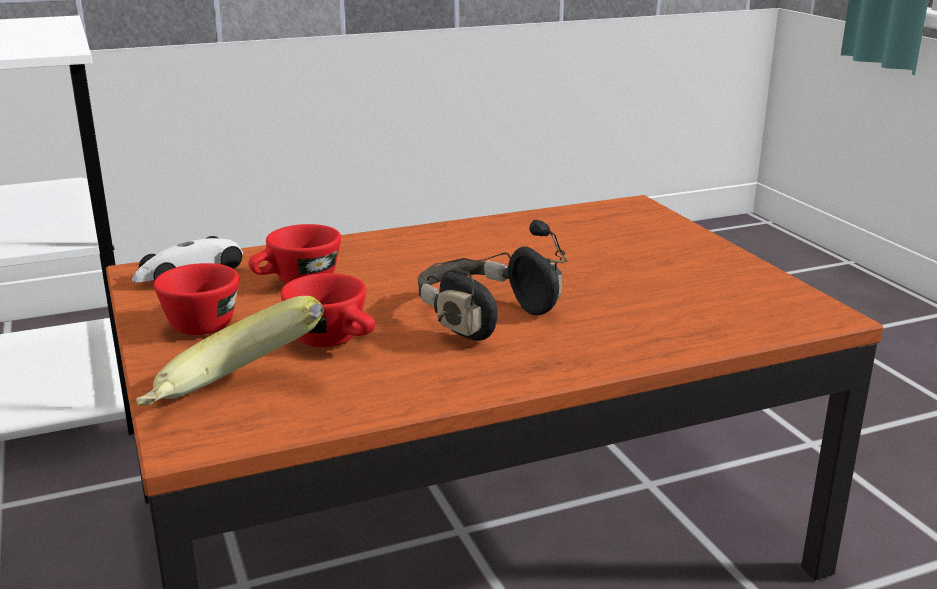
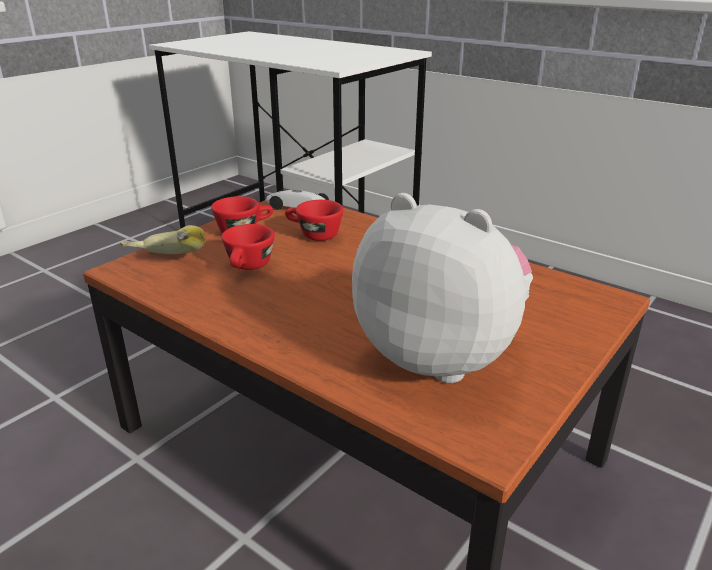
camera: 60 degrees right, 5 degrees up
(481, 316) = (323, 297): black headphones -> none
(668, 293) = (441, 356): none -> plush toy

